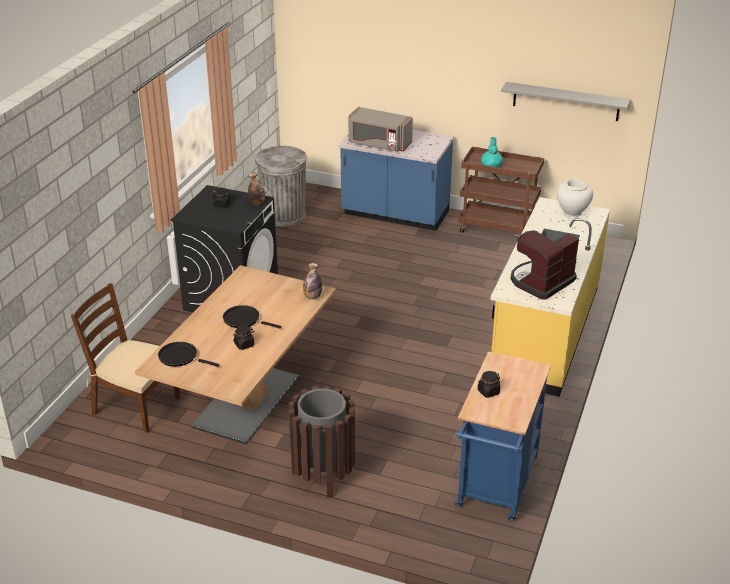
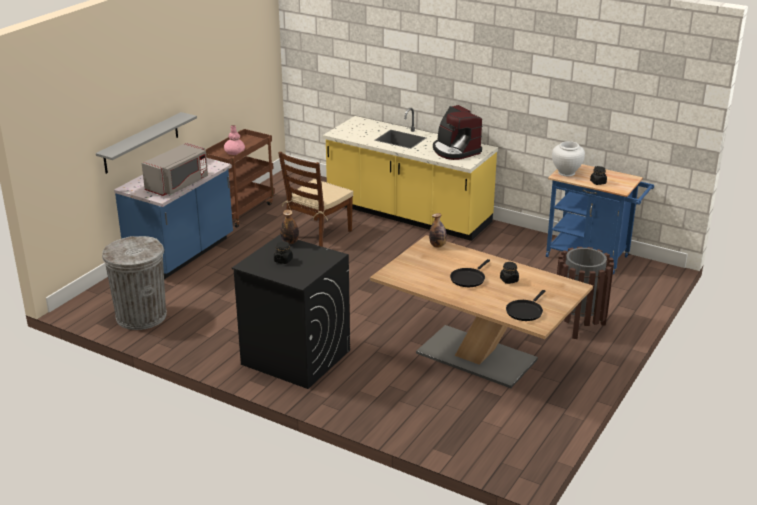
camera: 80 degrees left, 5 degrees down
(135, 405) = (472, 421): brown chair -> brown chair (318, 235)
(491, 165) = (235, 152): turquoise vase -> pink vase
(566, 101) = (243, 71): grey shelf -> grey shelf (141, 143)
(572, 213) = (355, 127): white vase -> white vase (566, 173)

